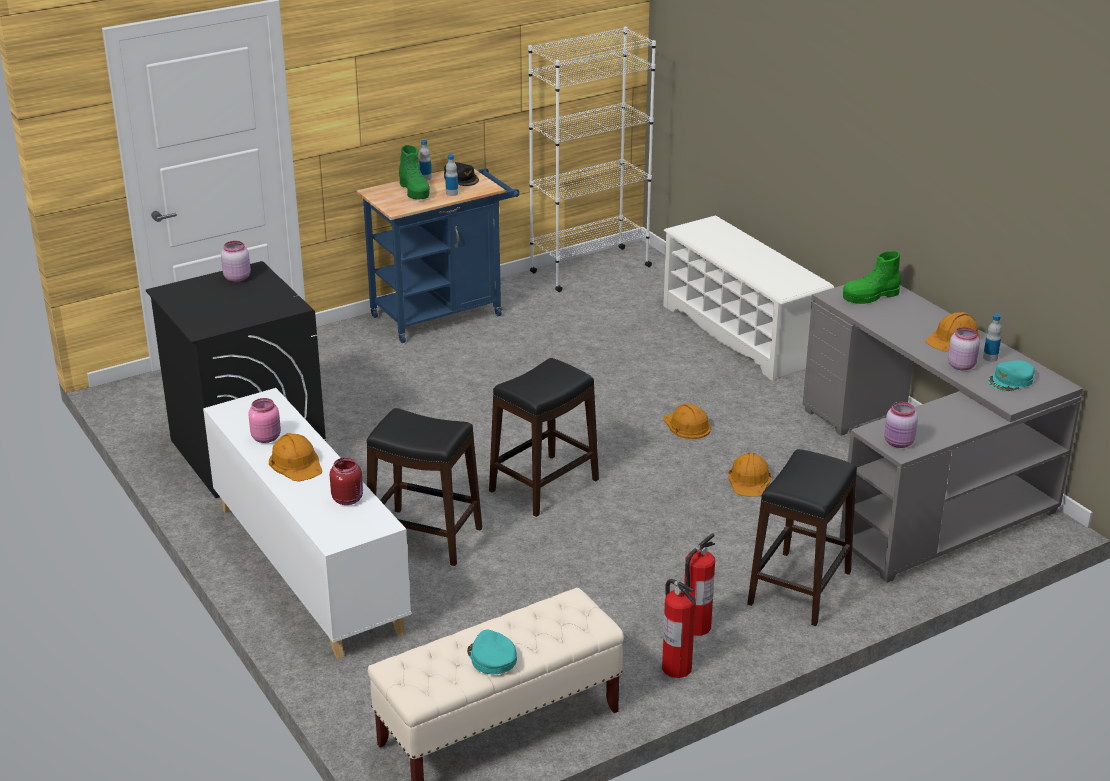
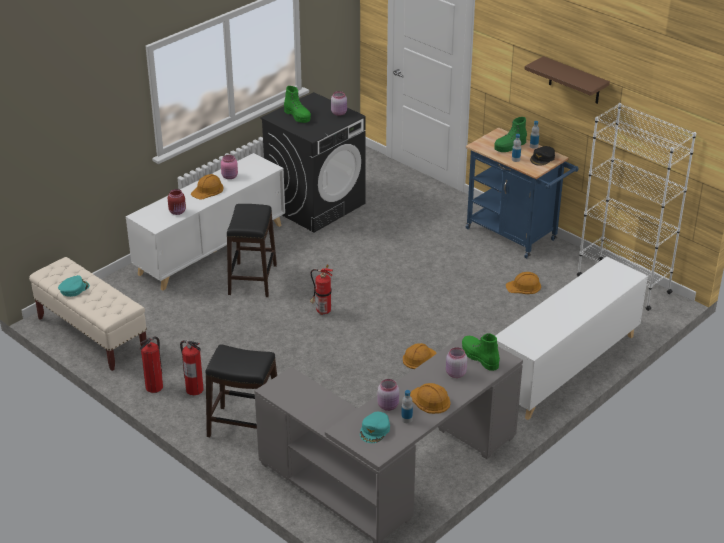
camera: 75 degrees right, 5 degrees up
(217, 310) = (297, 116): none -> green boot
(457, 55) = (574, 81): none -> brown shelf
(543, 485) = (322, 311): black stool -> fire extinguisher
(741, 334) = (565, 367): white shoe rack -> white cabinet
(749, 480) = (361, 393): orange hard hat -> orange hard hat (524, 286)
(899, 443) = (280, 387): pink jar -> pink jar (455, 374)
(1011, 381) = (375, 430): turquoise cap -> turquoise cap turned 105 degrees counterclockwise

